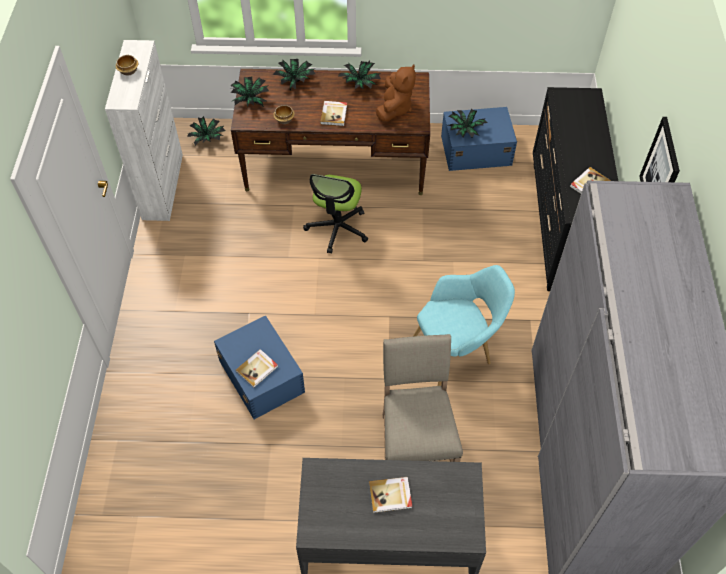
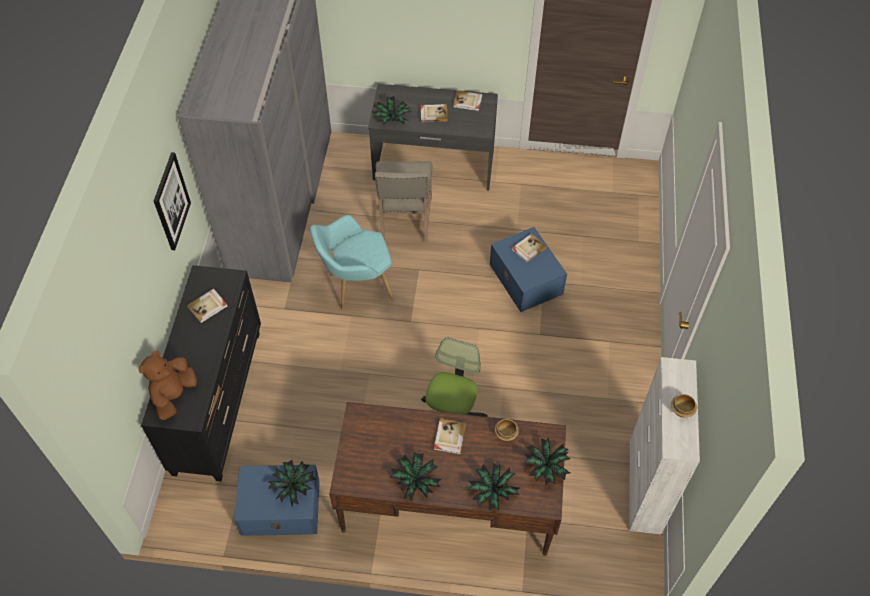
camera: 175 degrees left, 0 degrees up
(207, 139) = (602, 553): potted plant -> potted plant (391, 119)
(341, 525) = (468, 102): none -> book
(394, 108) = (379, 440): brown plush toy -> brown plush toy (174, 395)

